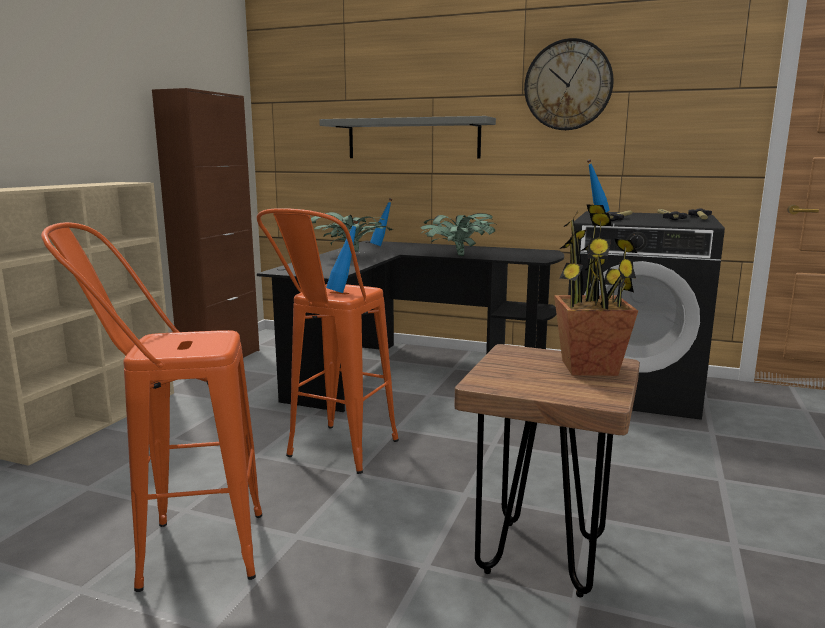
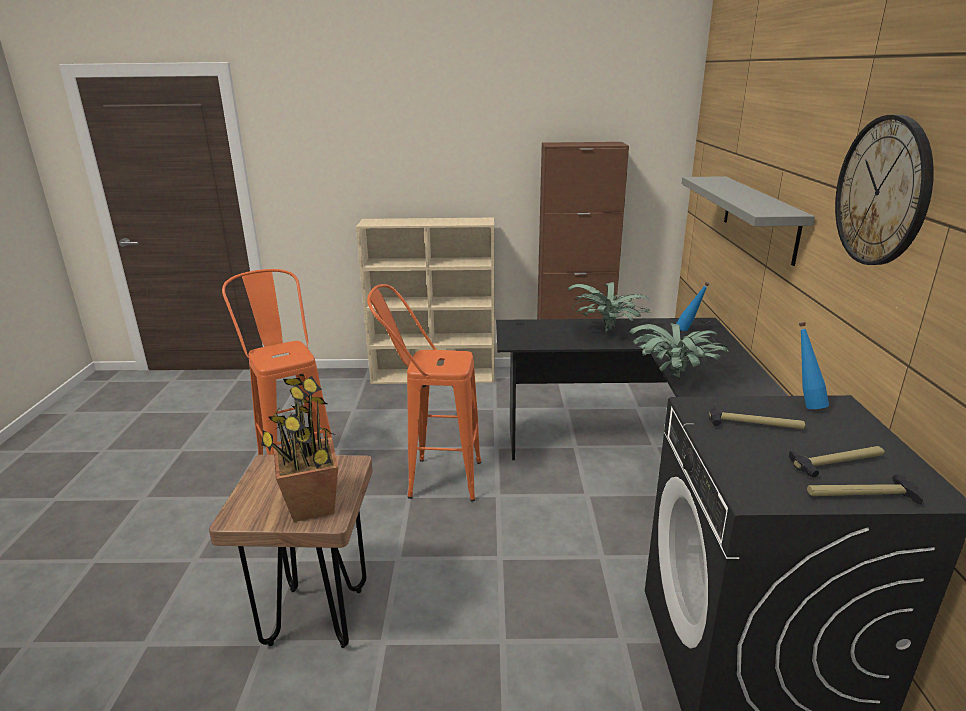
camera: 70 degrees right, 10 degrees up
(343, 292) = (441, 362): blue bottle -> none

